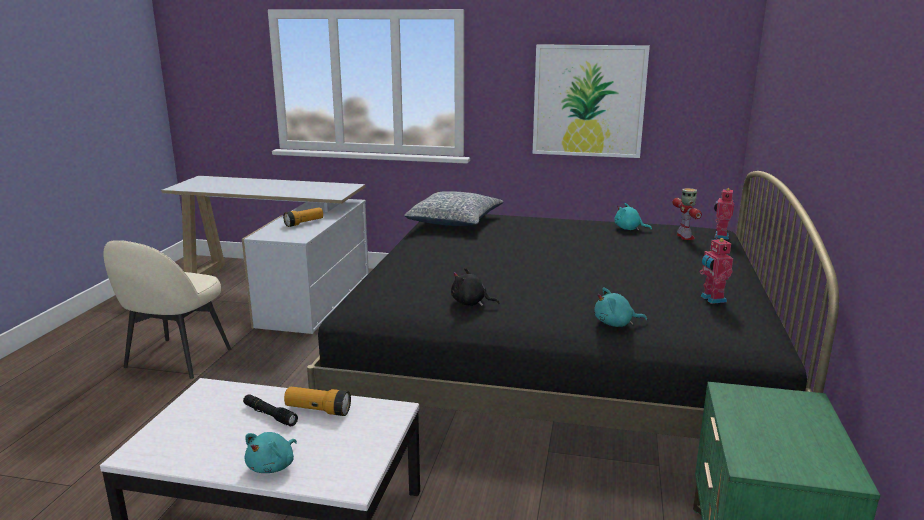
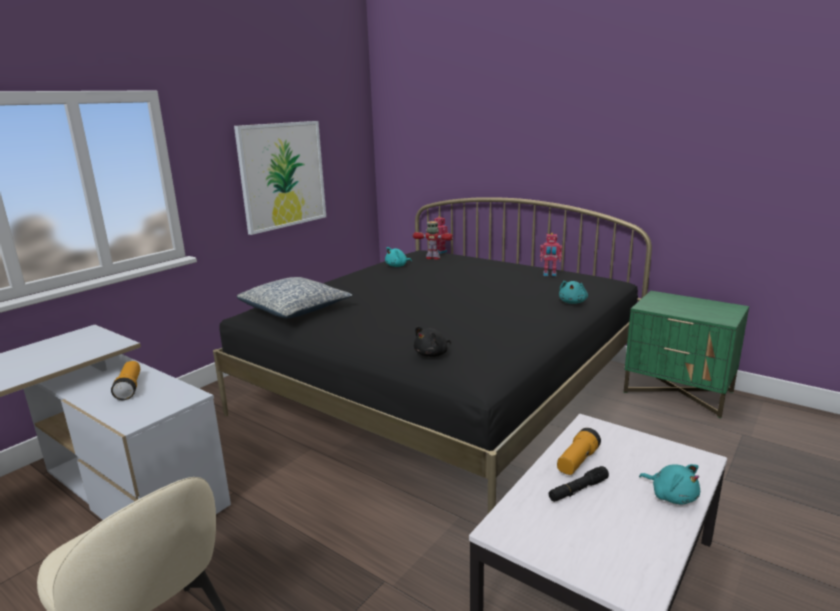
camera: 65 degrees left, 0 degrees up
(471, 303) = (509, 333): black plush toy -> black plush toy (432, 354)

